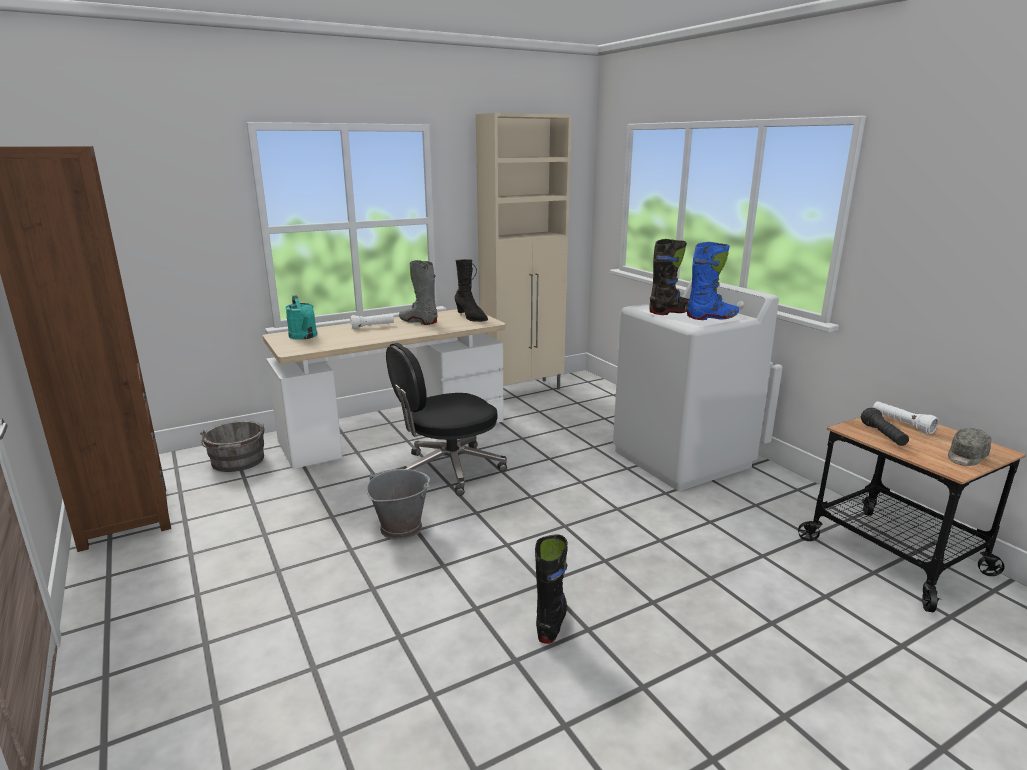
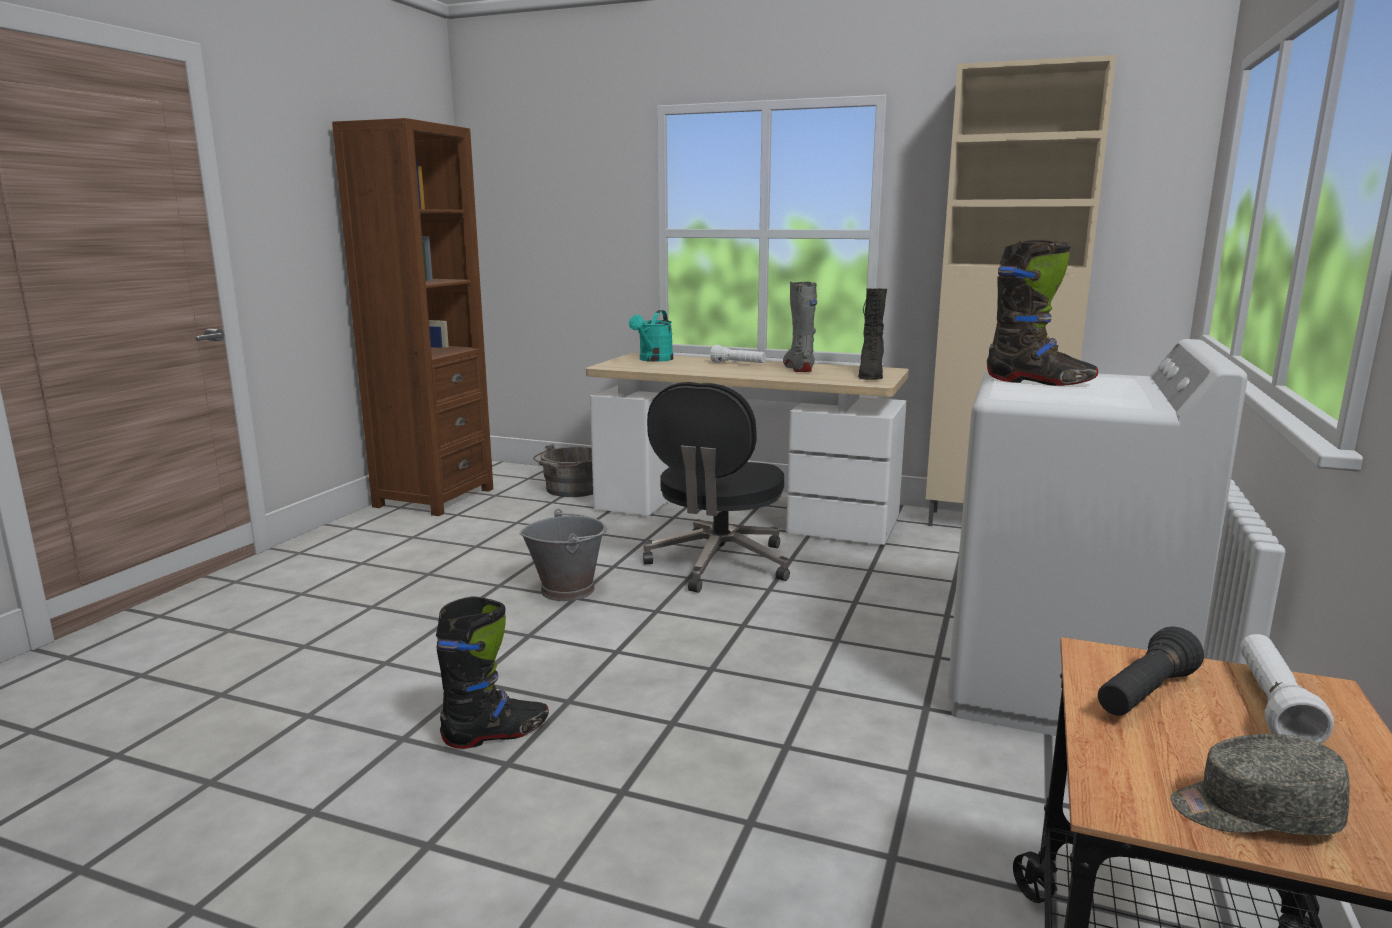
camera: 50 degrees right, 5 degrees down
(448, 469) = (718, 564): black office chair -> black office chair turned 90 degrees counterclockwise
(712, 317) = (1083, 397): blue boot -> none

